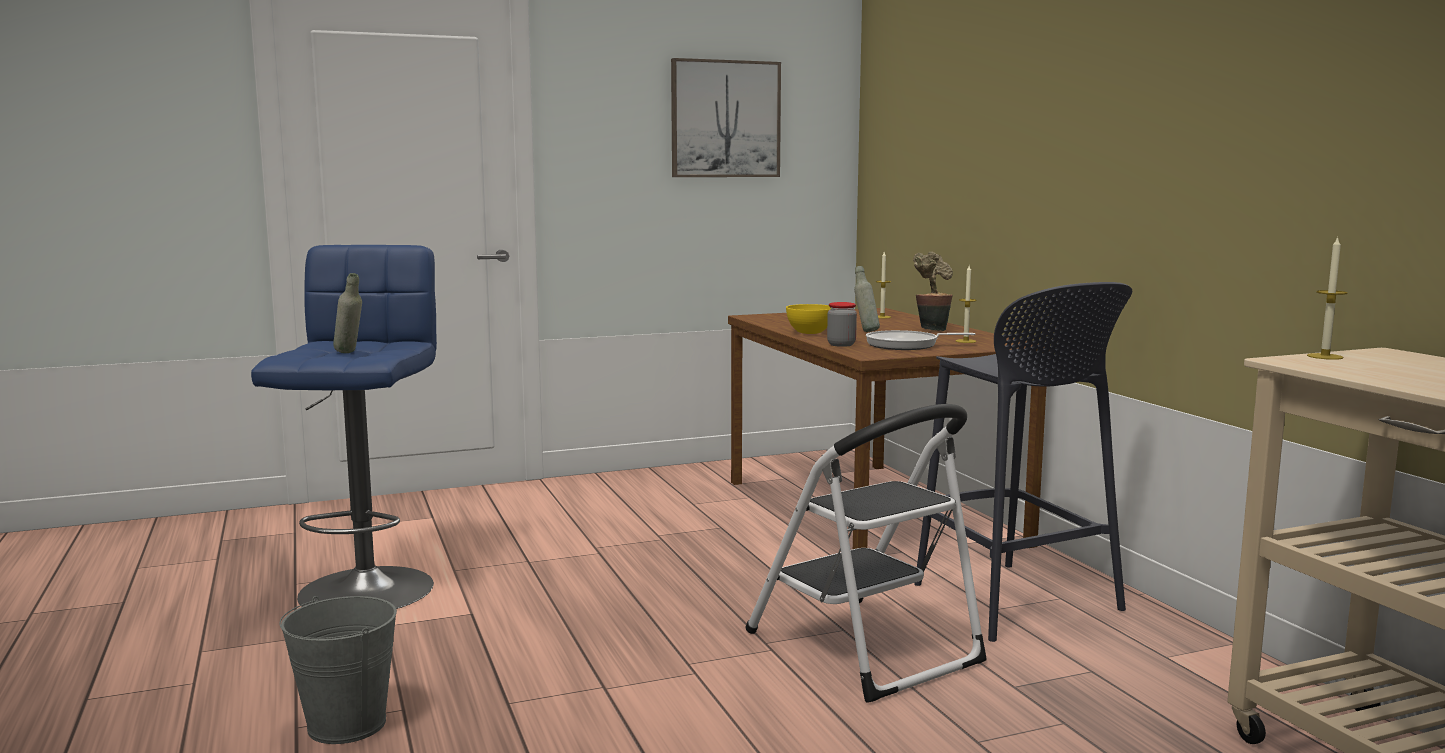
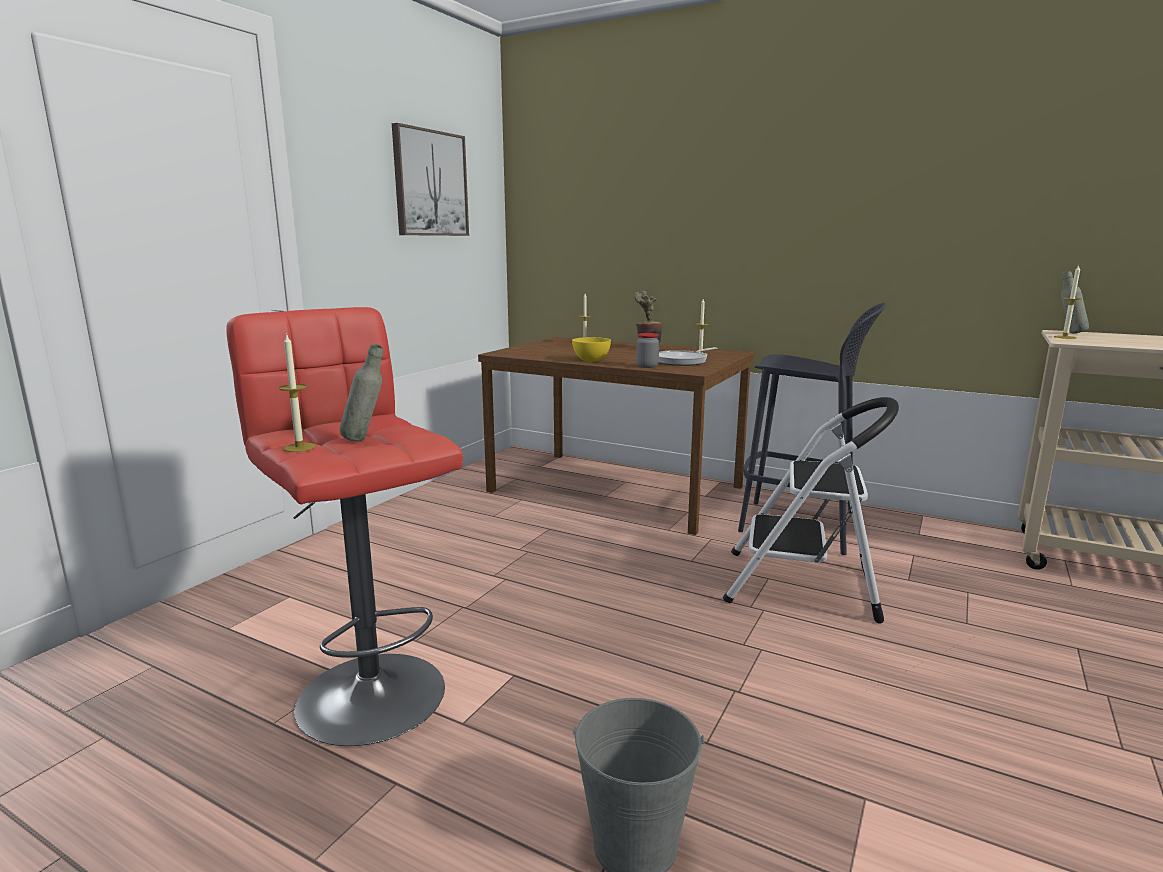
camera: 40 degrees left, 5 degrees up
(299, 350) = (299, 447): none -> candle
(368, 591) = (372, 695): blue stool -> red stool
(865, 331) = (619, 355): grey bottle -> grey bottle (1069, 333)

